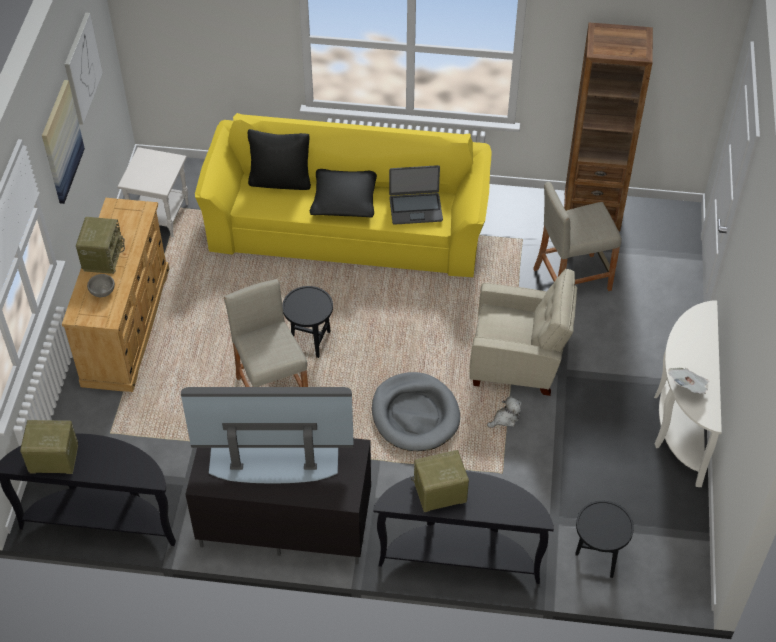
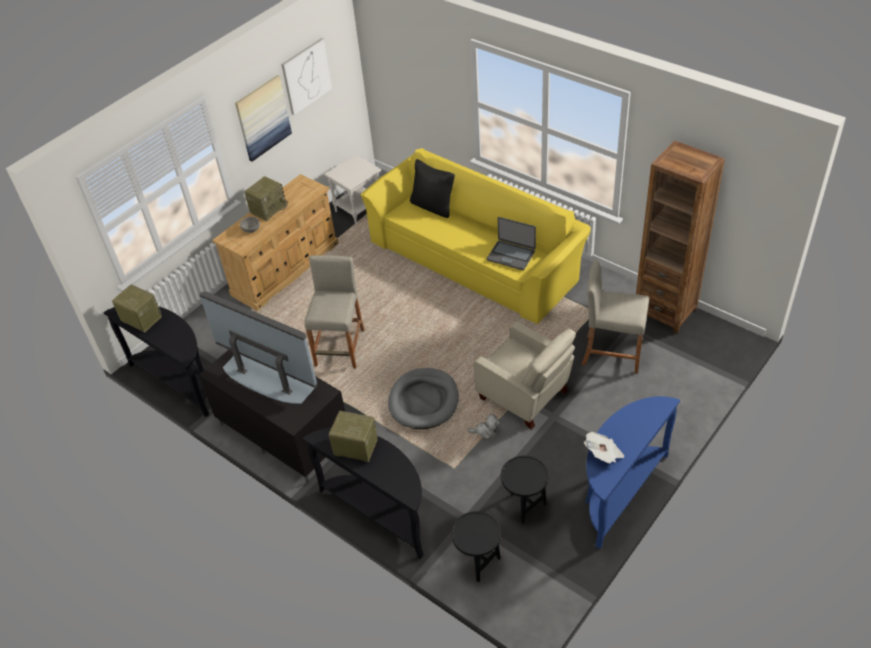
camera: 35 degrees right, 5 degrees down
(310, 341) = (391, 323): black side table -> black side table (524, 505)
(344, 201) = (465, 233): black pillow -> none
(679, 422) = (618, 492): white console table -> blue console table

